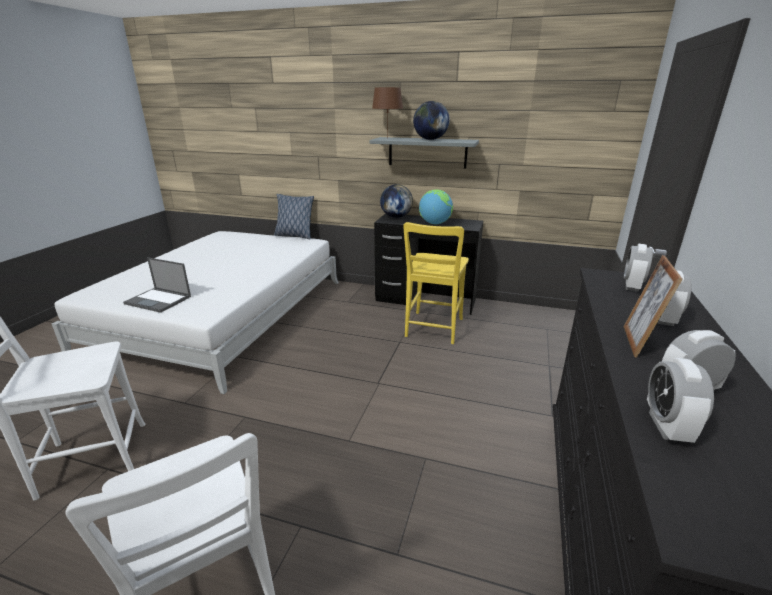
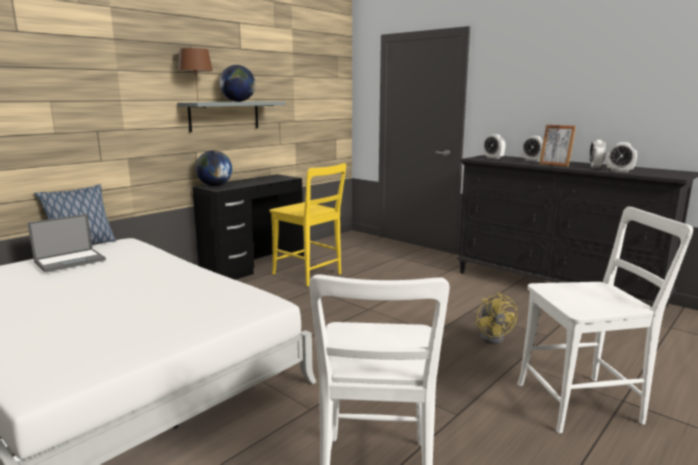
camera: 65 degrees left, 10 degrees down
(159, 300) = (177, 325): laptop -> laptop (71, 260)
(362, 494) = (494, 337): none -> yellow fan
(435, 223) = (260, 181): globe -> none

